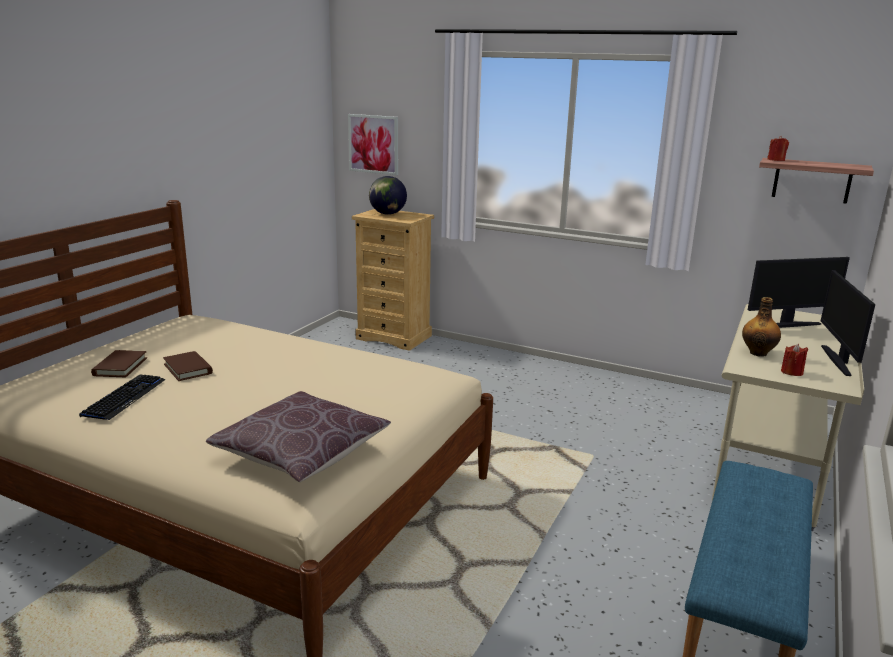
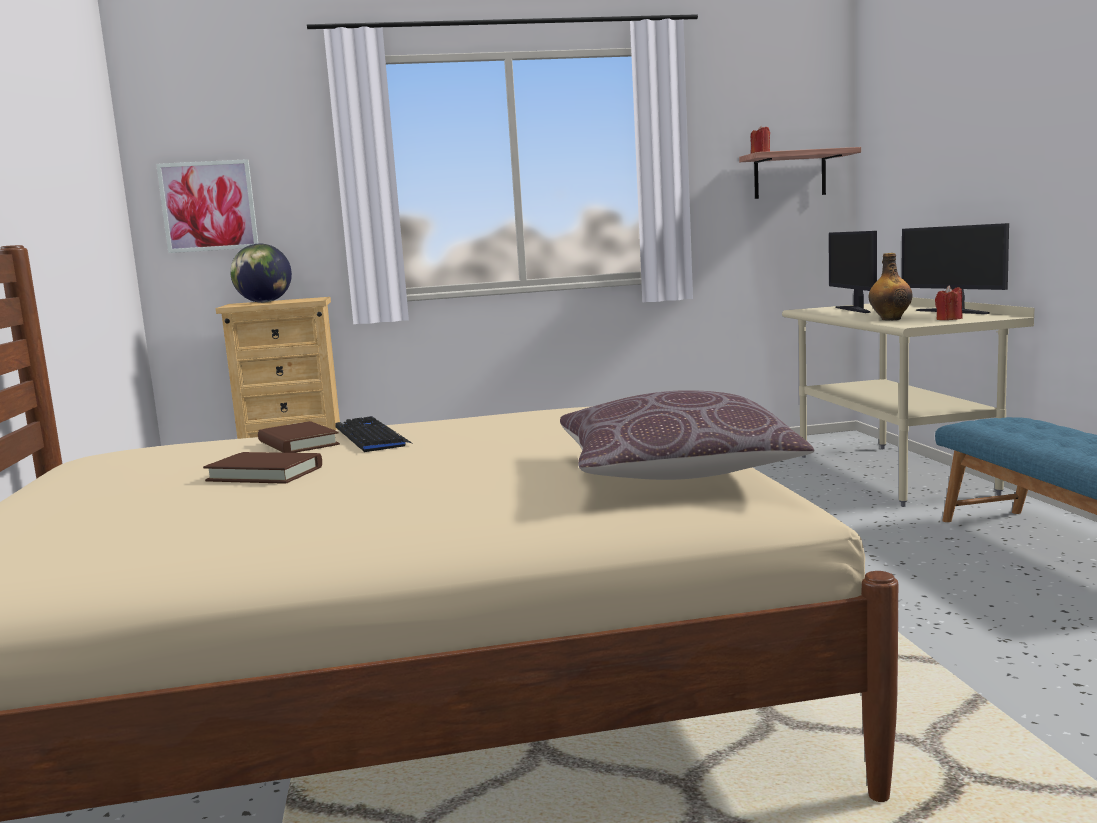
camera: 35 degrees left, 10 degrees down
(120, 367) = (123, 501): brown book -> brown book (298, 443)
(124, 398) = (239, 515): keyboard -> keyboard (371, 437)
(788, 325) = (854, 310): monitor -> monitor turned 135 degrees clockwise

